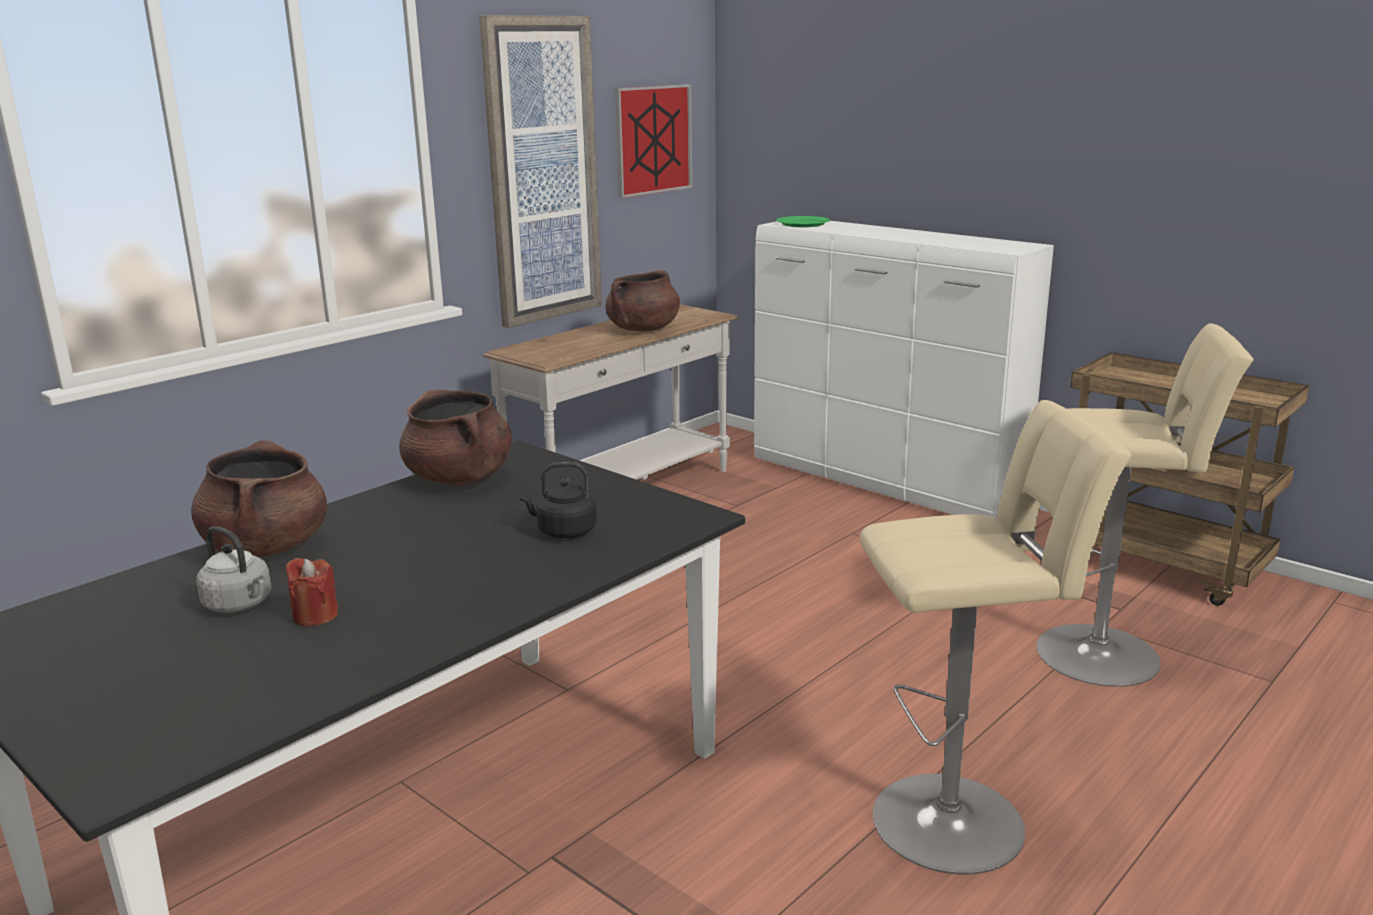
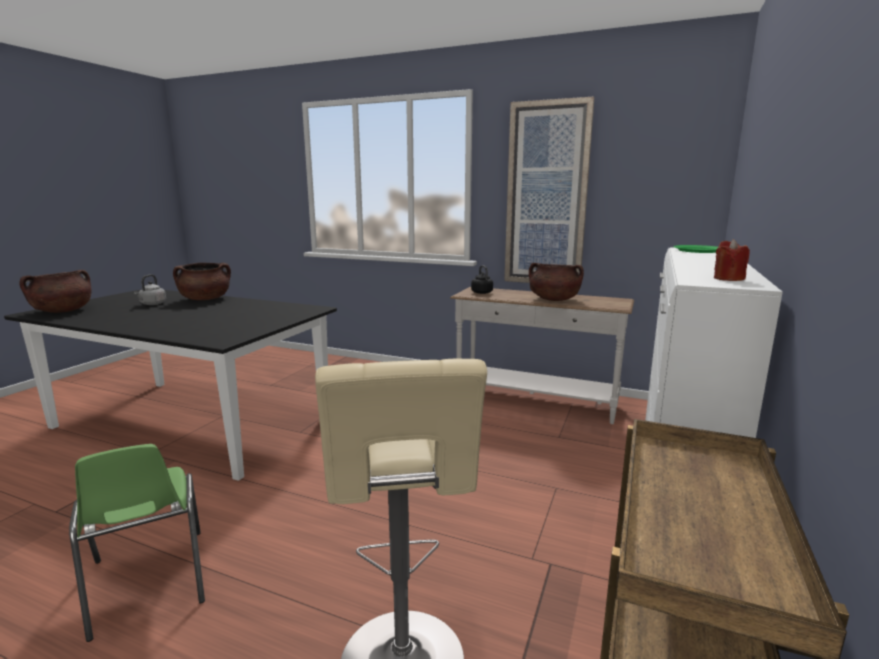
camera: 70 degrees right, 5 degrees down
(315, 616) = (135, 311): red candle -> red candle (728, 278)
(460, 478) = (279, 306): brown cooking pot -> brown cooking pot (62, 311)
(563, 532) = (207, 325): black kettle -> black kettle (481, 292)
(653, 140) = (653, 182): picture -> none
(959, 820) = (148, 582): beige stool -> green chair

